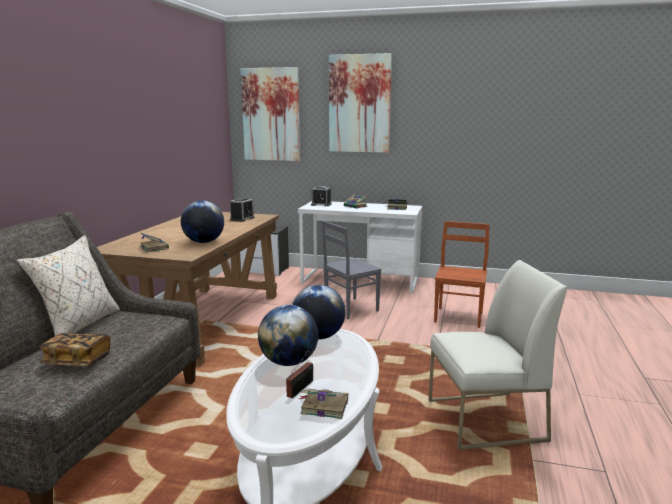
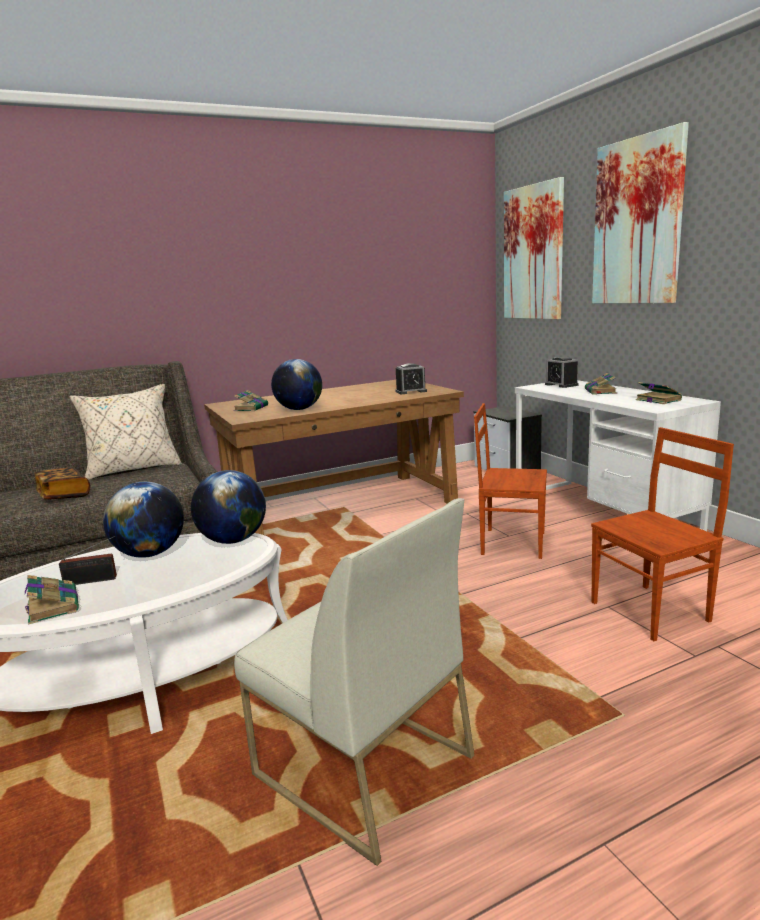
camera: 50 degrees right, 0 degrees up
(350, 308) = (512, 542): grey chair -> brown chair

